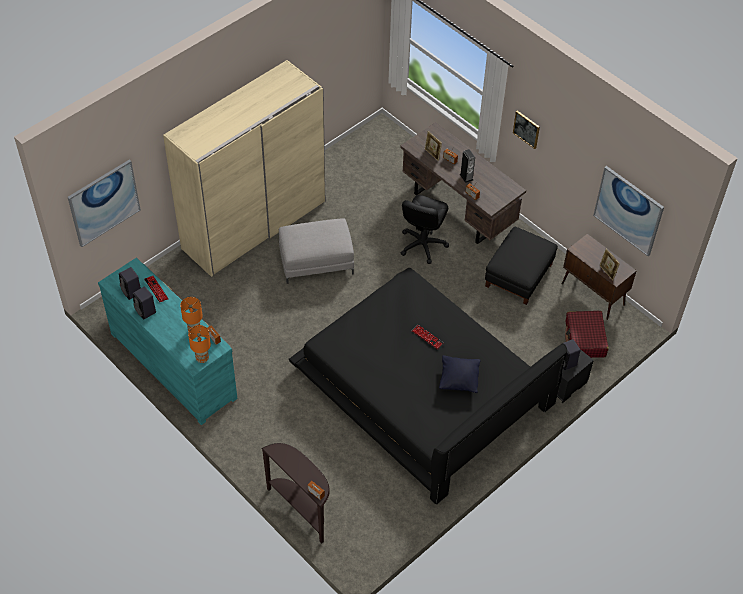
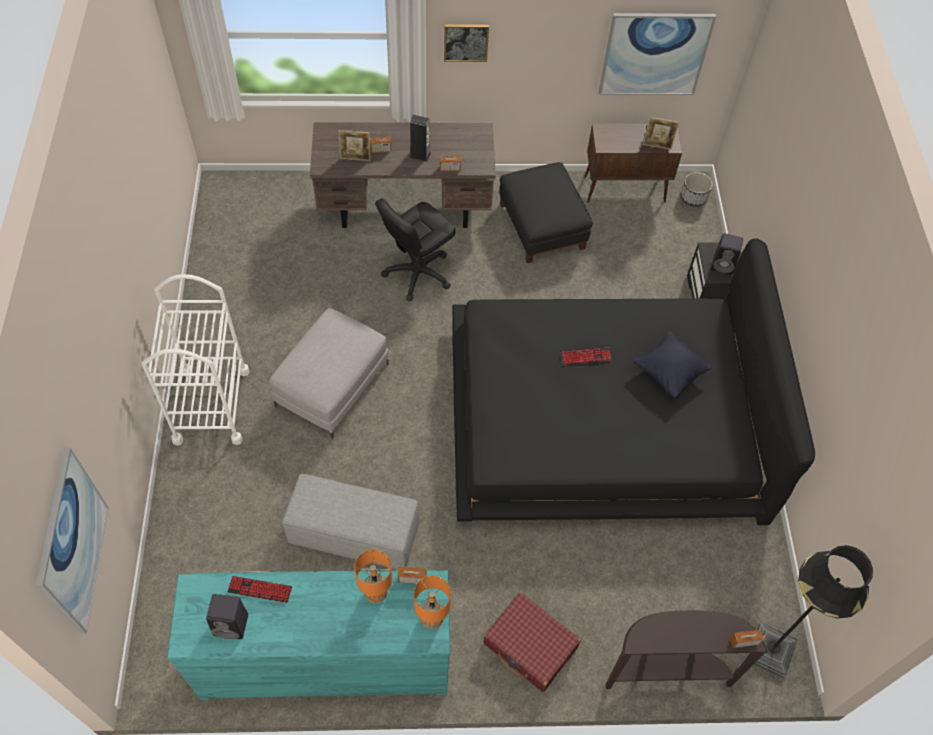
camera: 50 degrees left, 5 degrees up
(146, 311) = (284, 631): black speaker -> none
(245, 330) = (355, 534): none -> grey ottoman
(254, 224) = (211, 405): beige wardrobe -> white cart
(359, 549) = (770, 651): none -> black floor lamp
(422, 245) = (417, 273): black office chair -> black office chair turned 75 degrees clockwise
(585, 339) = (672, 237): red suitcase -> red suitcase (530, 646)
(628, 331) = (693, 197): none -> planter

